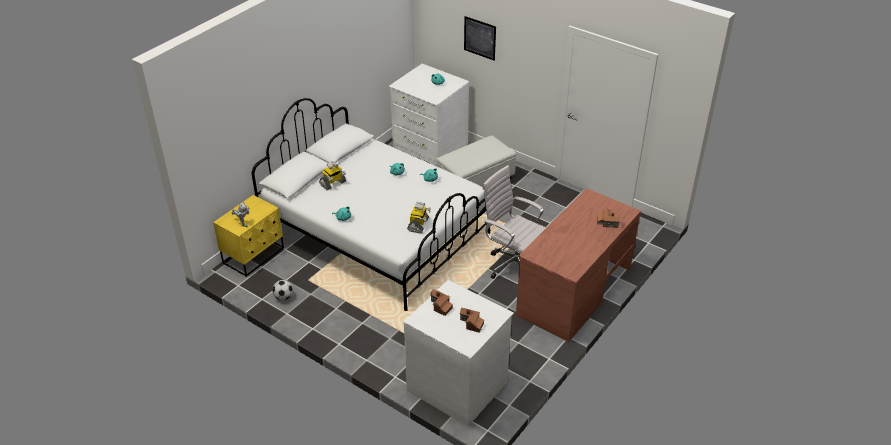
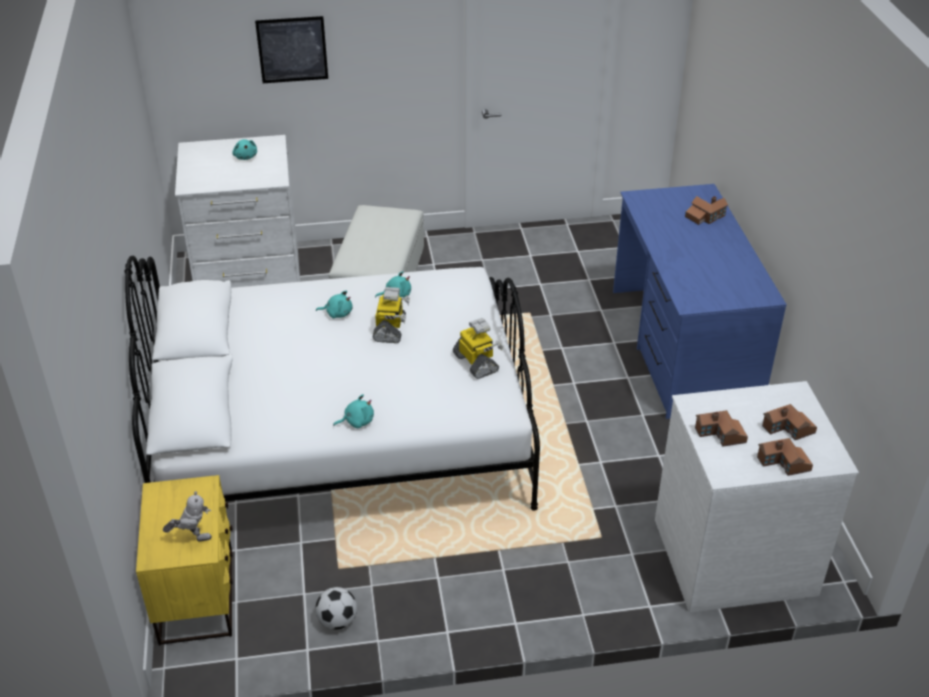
camera: 45 degrees left, 0 degrees up
(333, 183) = (265, 383): toy robot -> toy robot (390, 329)
(446, 333) = (783, 463): none -> toy house
(513, 265) = (574, 360): white office chair -> none
(573, 292) = (682, 347): brown desk -> blue desk

